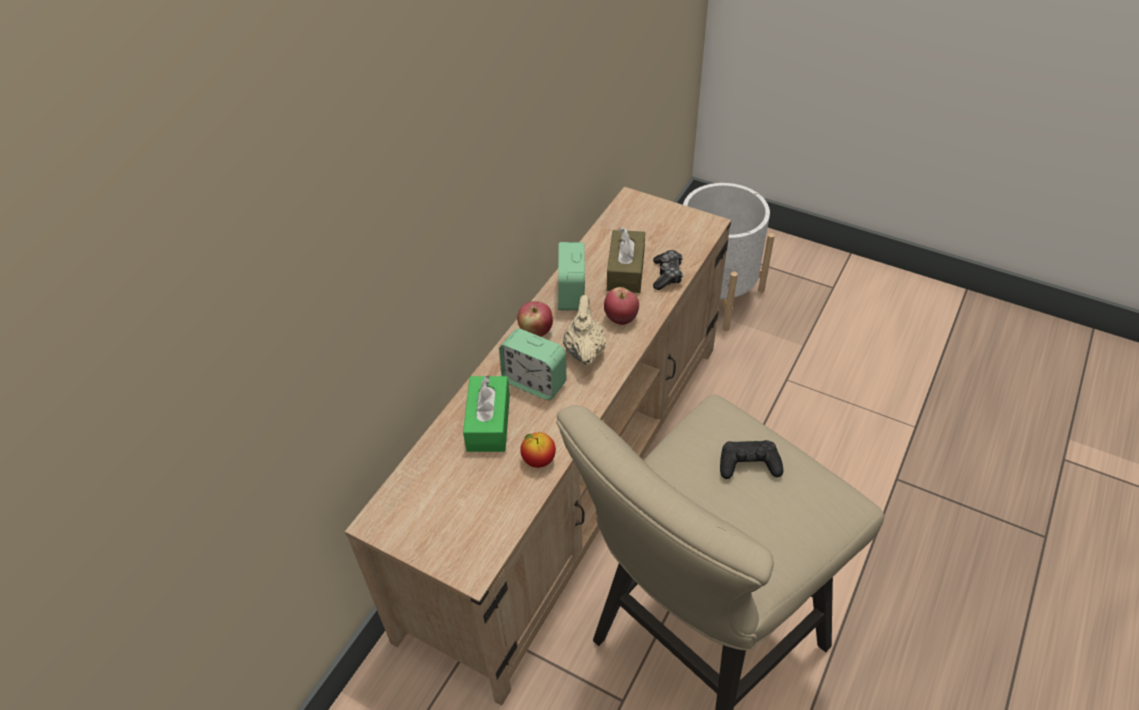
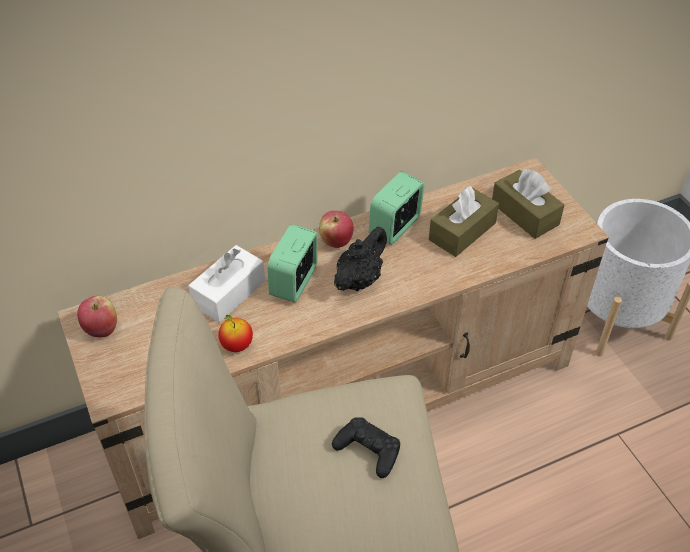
camera: 35 degrees right, 0 degrees up
(488, 423) = (229, 293): green tissue box -> white tissue box
(534, 382) = (294, 282): alarm clock -> alarm clock turned 45 degrees clockwise
(584, 351) = (359, 279): beige teapot -> black teapot
(621, 319) = (417, 270): apple -> apple (101, 329)
(658, 233) = (524, 213): none -> brown tissue box
(667, 275) = (496, 254): game controller -> none

